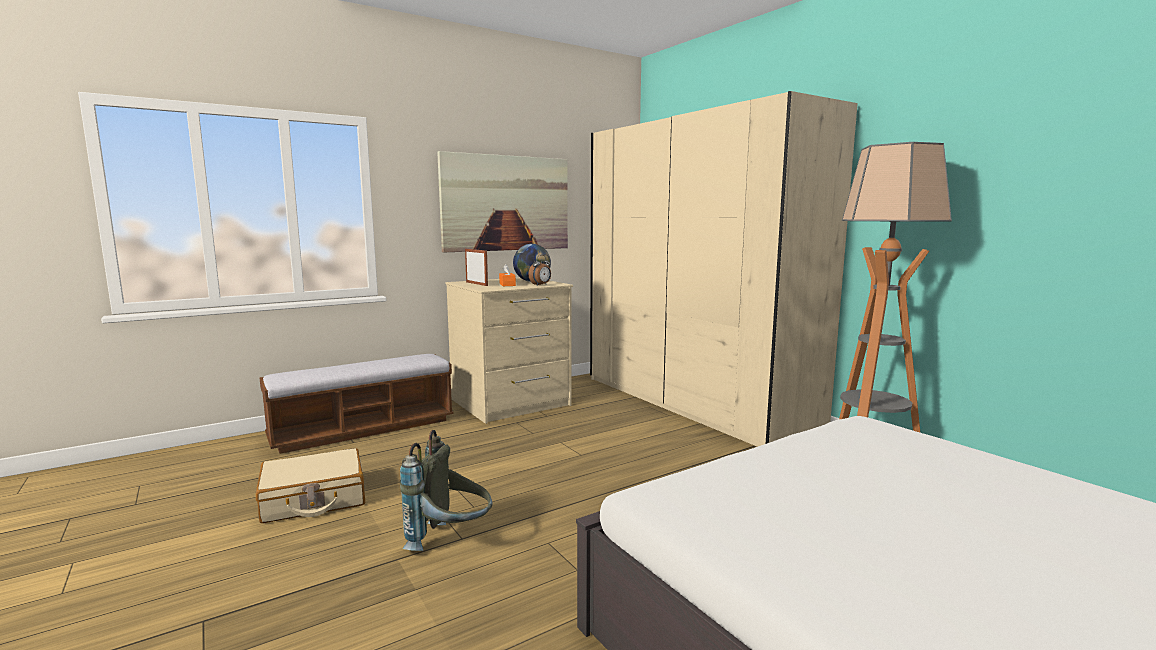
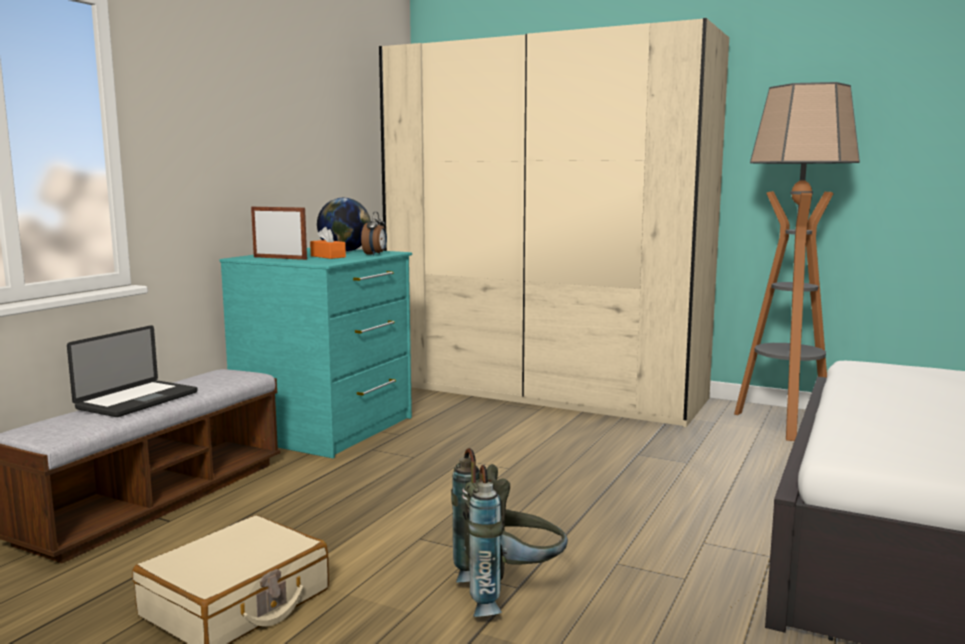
camera: 30 degrees left, 0 degrees up
(350, 366) = (138, 400): none -> laptop
(506, 203) = (282, 140): picture -> none
(511, 403) = (327, 428): beige dresser -> turquoise dresser

